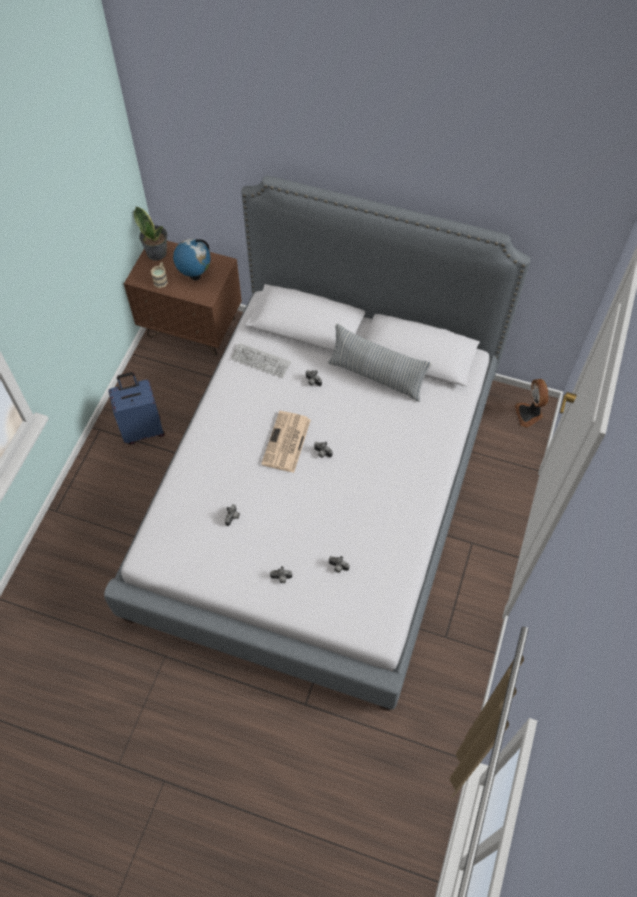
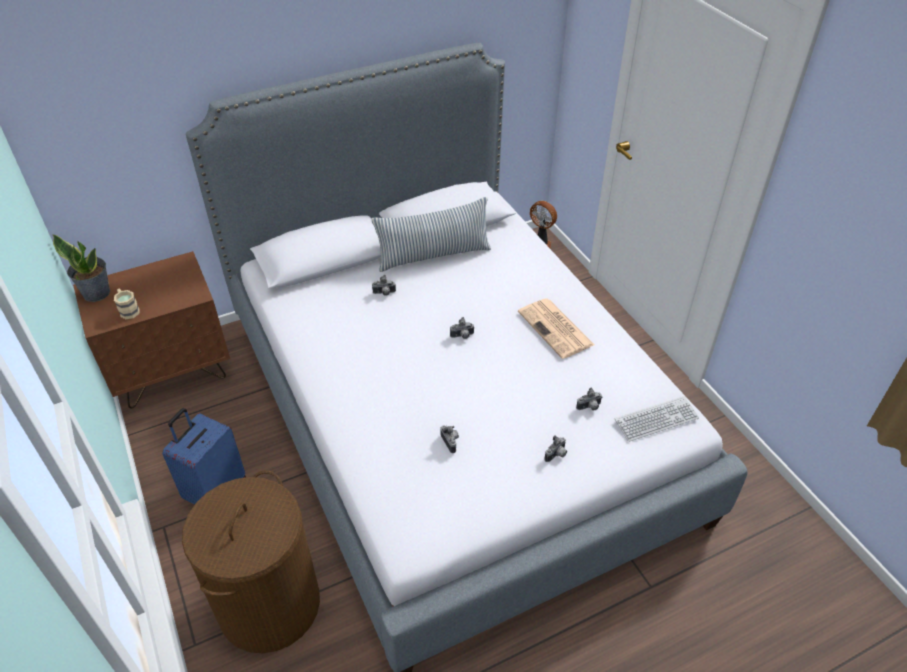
camera: 45 degrees left, 15 degrees down
(106, 521) = (269, 604): none -> brown laundry basket
(195, 275) = (163, 286): globe -> none
(260, 361) = (315, 308): keyboard -> keyboard (656, 419)
(286, 443) = (421, 350): newspaper -> newspaper (556, 329)

